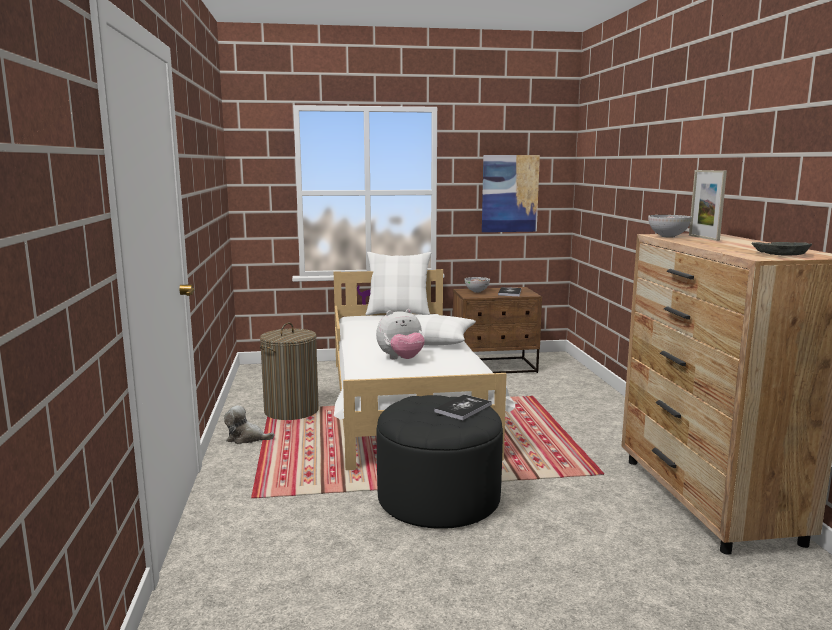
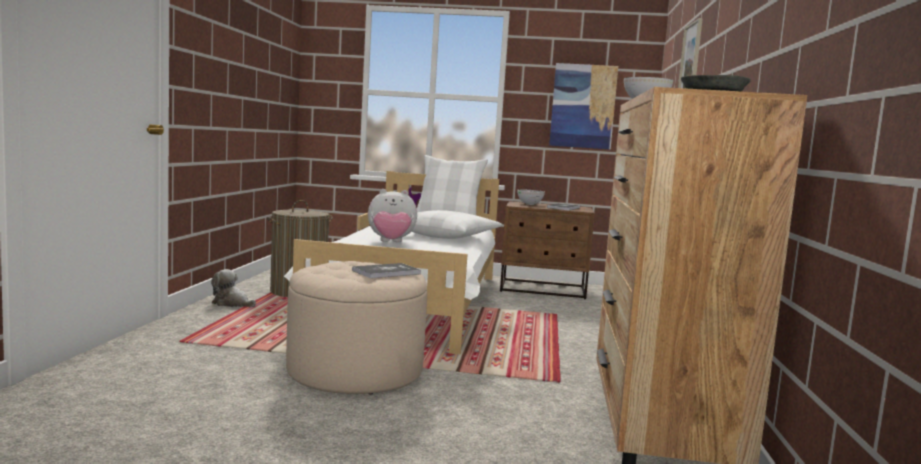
camera: 15 degrees right, 5 degrees down
(438, 498) = (355, 371): black ottoman -> beige ottoman

